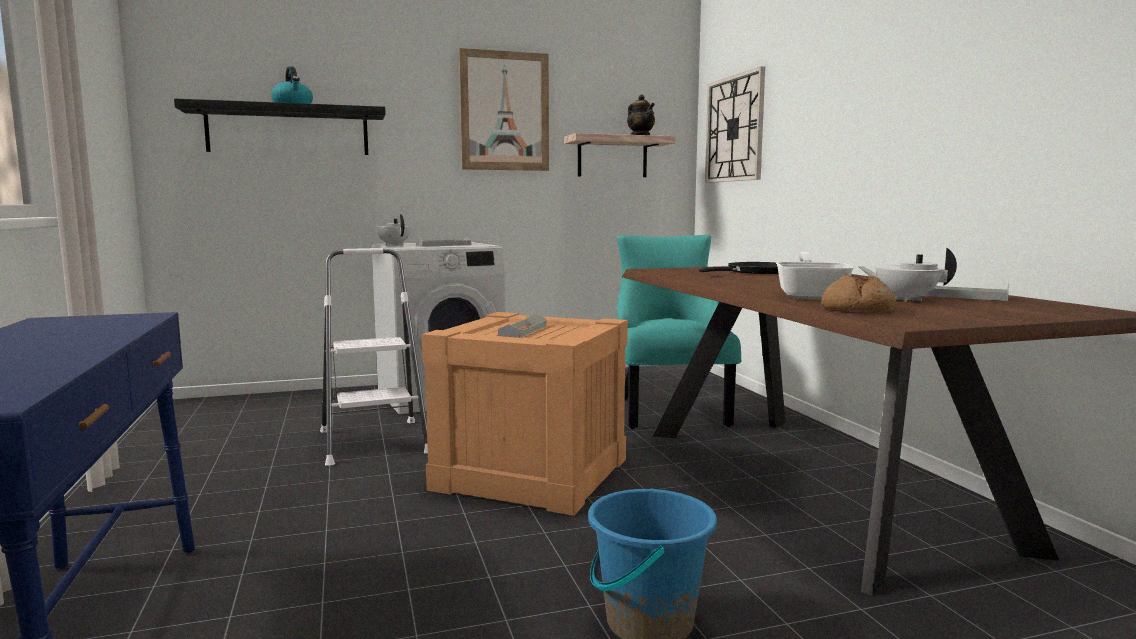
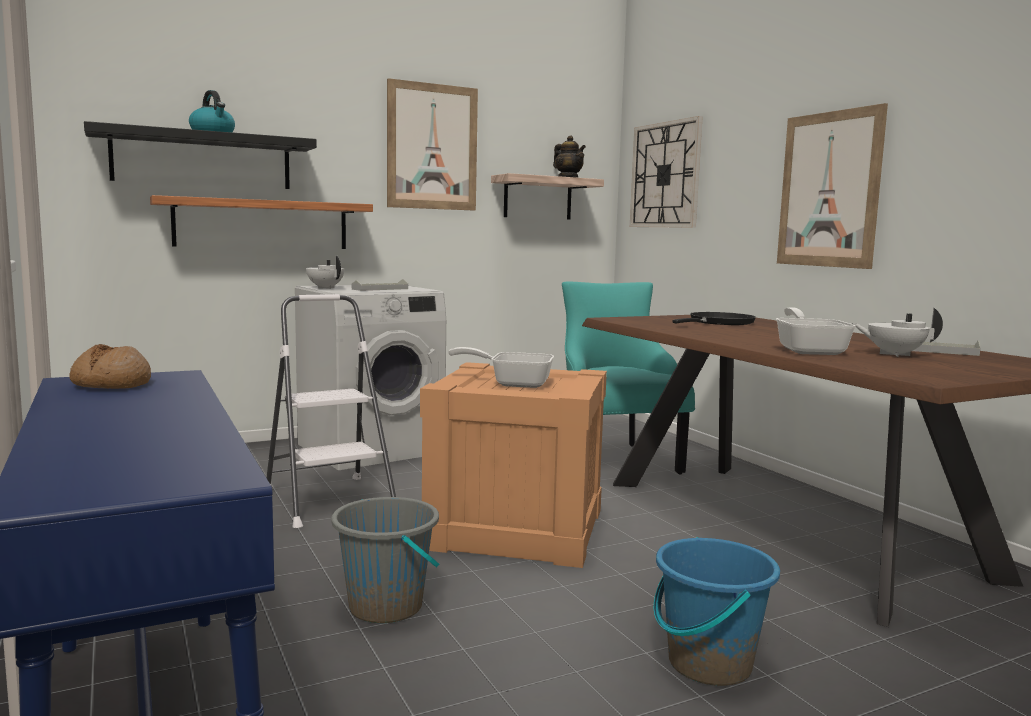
camera: 10 degrees left, 0 degrees up
(344, 188) = (262, 224): none -> shelf
(362, 543) = (386, 606): none -> grey bucket
(523, 331) = (513, 383): grey tray -> frying pan
(857, 309) = (870, 365): bread -> bread (111, 384)
(877, 131) = (829, 190): none -> picture

